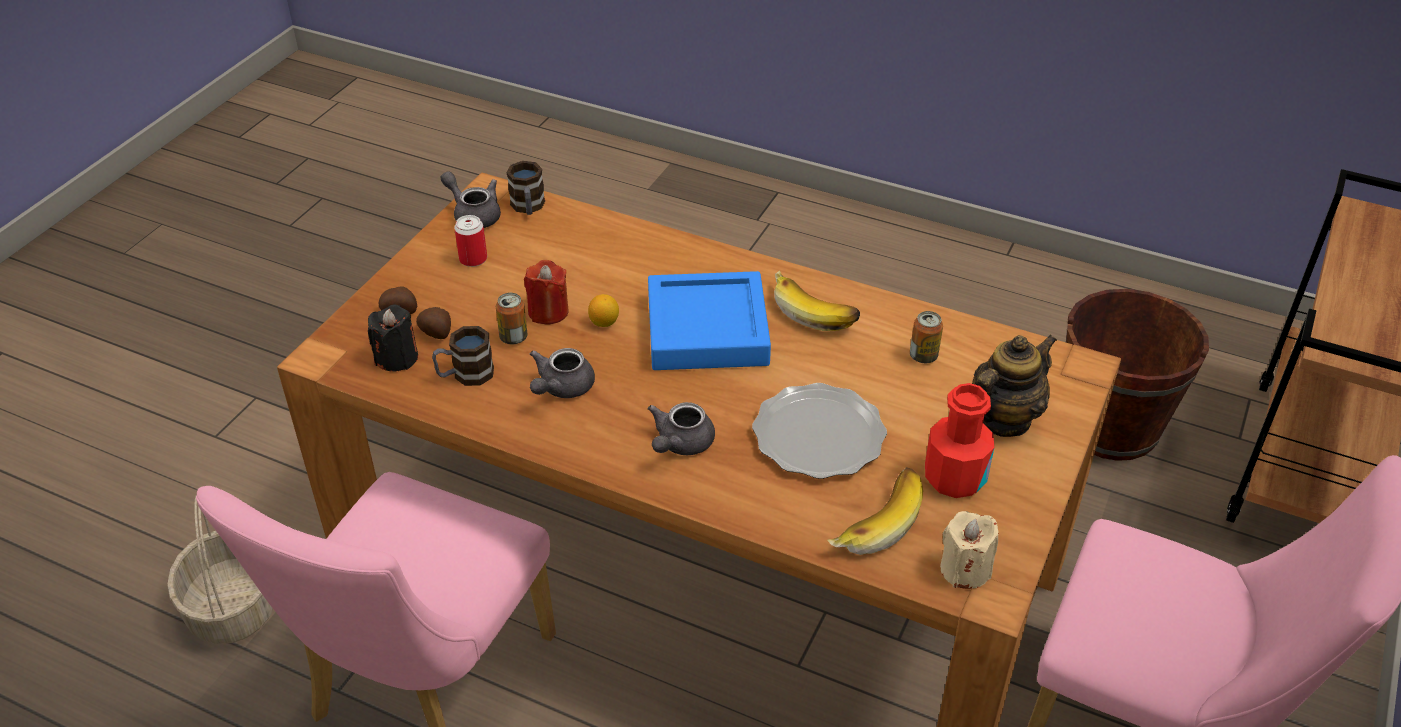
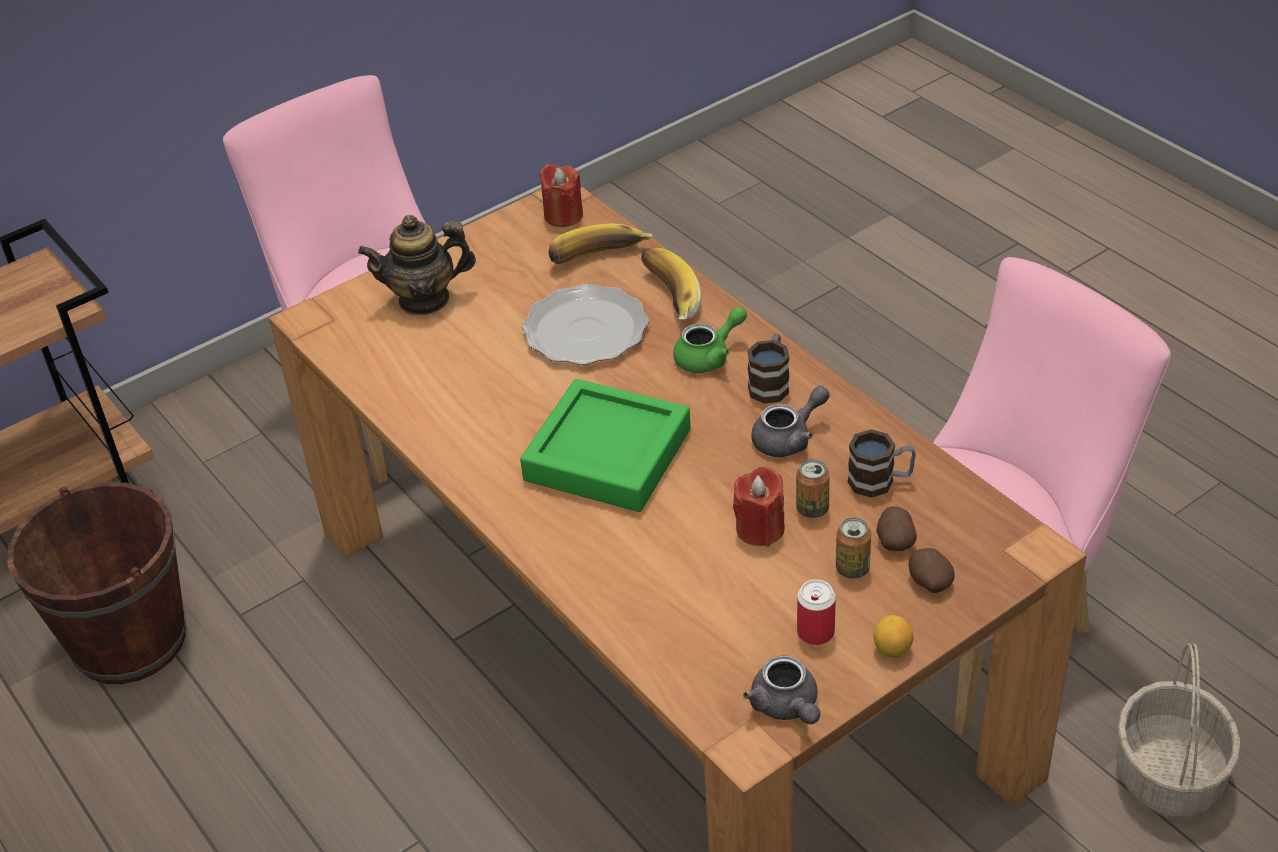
camera: 150 degrees left, 0 degrees up
(397, 358) = (948, 523): black candle -> none
(528, 207) = (709, 696): mug -> mug (770, 383)
(604, 322) = (707, 496): lemon -> lemon (892, 649)
(680, 444) = (709, 356): grey teapot -> green teapot
(707, 330) = (607, 455): blue tray -> green tray
(815, 311) = (485, 442): banana -> banana (666, 299)
(923, 356) = (431, 368): can -> can (852, 568)
(954, 478) = (508, 271): red bottle -> none
(965, 570) = (563, 215): beige candle -> red candle

